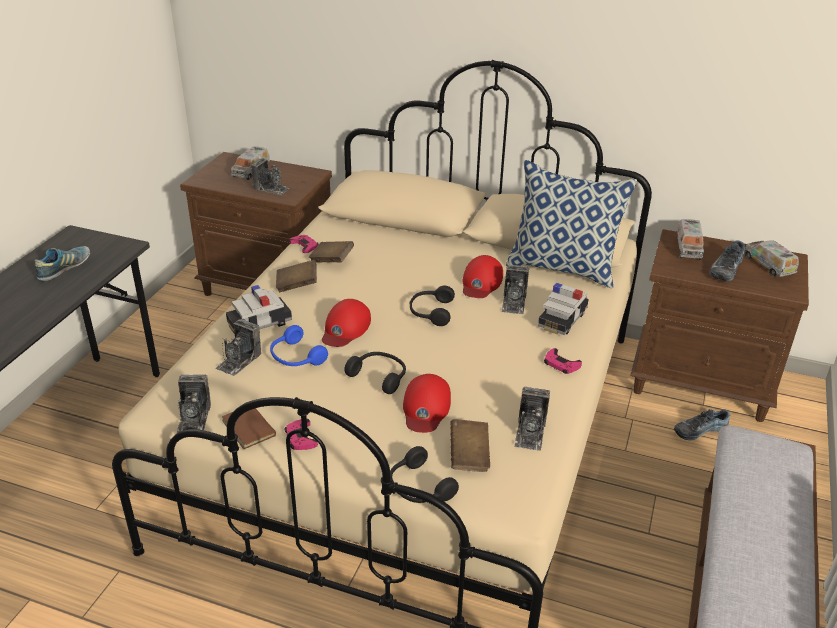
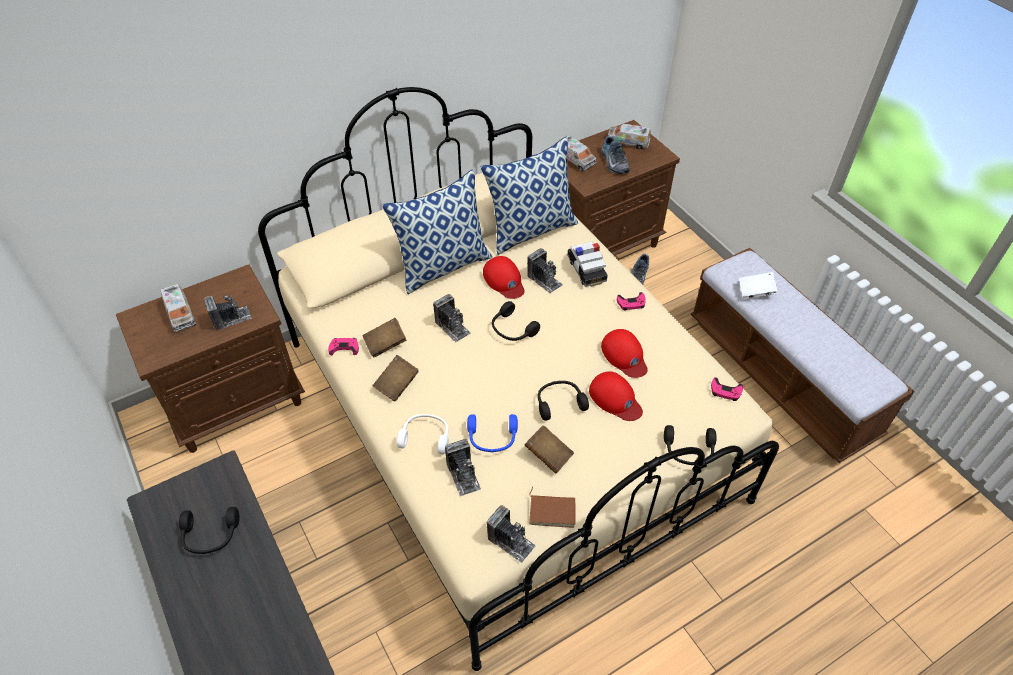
camera: 50 degrees left, 15 degrees up
(64, 268) = (210, 536): shoe -> black headphones
(259, 323) = (426, 437): toy car -> white headphones
(300, 438) = (588, 486): pink game controller -> pink game controller (725, 391)
(345, 328) = (484, 388): red cap -> red cap (624, 356)
(452, 247) = (443, 266): none -> pillow
(469, 456) = (679, 407): brown book -> brown book (548, 455)
(530, 432) = (682, 363): camera -> camera (452, 327)
(750, 475) = (755, 292): none -> white book

